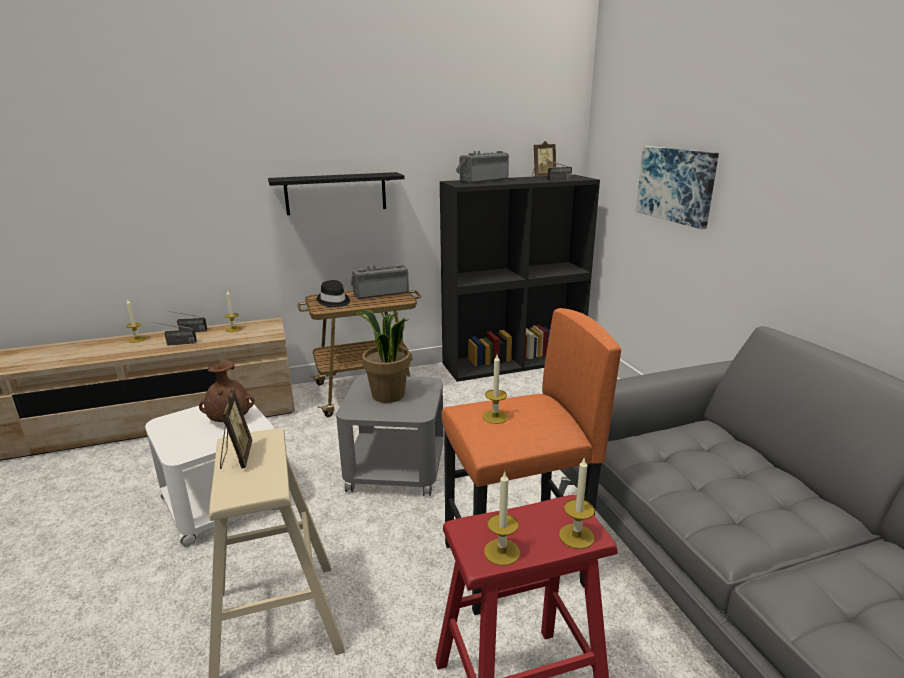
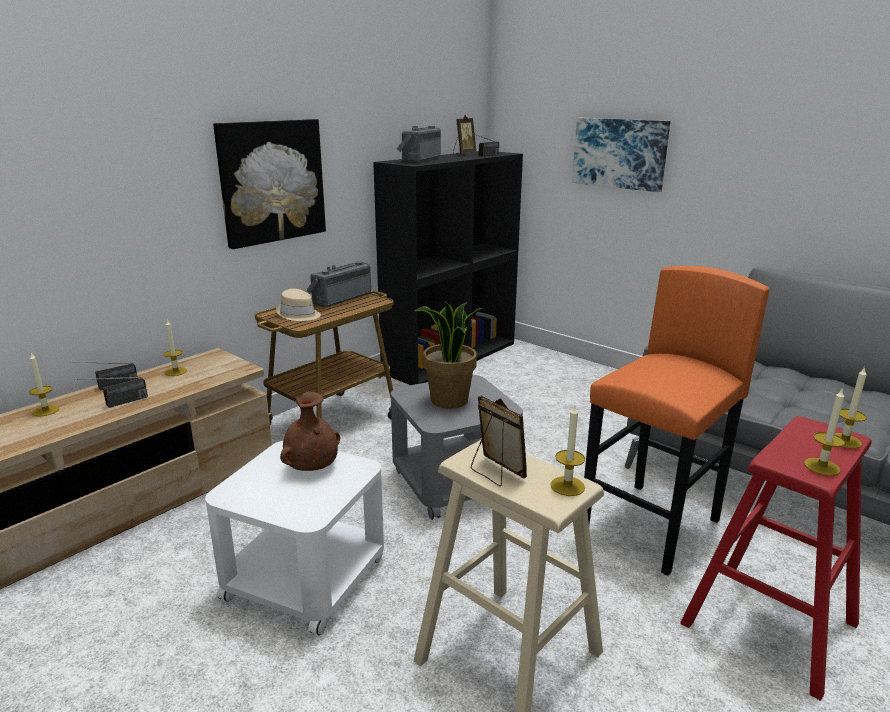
camera: 30 degrees left, 0 degrees up
(334, 301) = (298, 314): black hat -> beige hat
(336, 193) = (272, 181): black shelf -> picture
(495, 417) = (661, 377): candle -> candle (567, 486)

